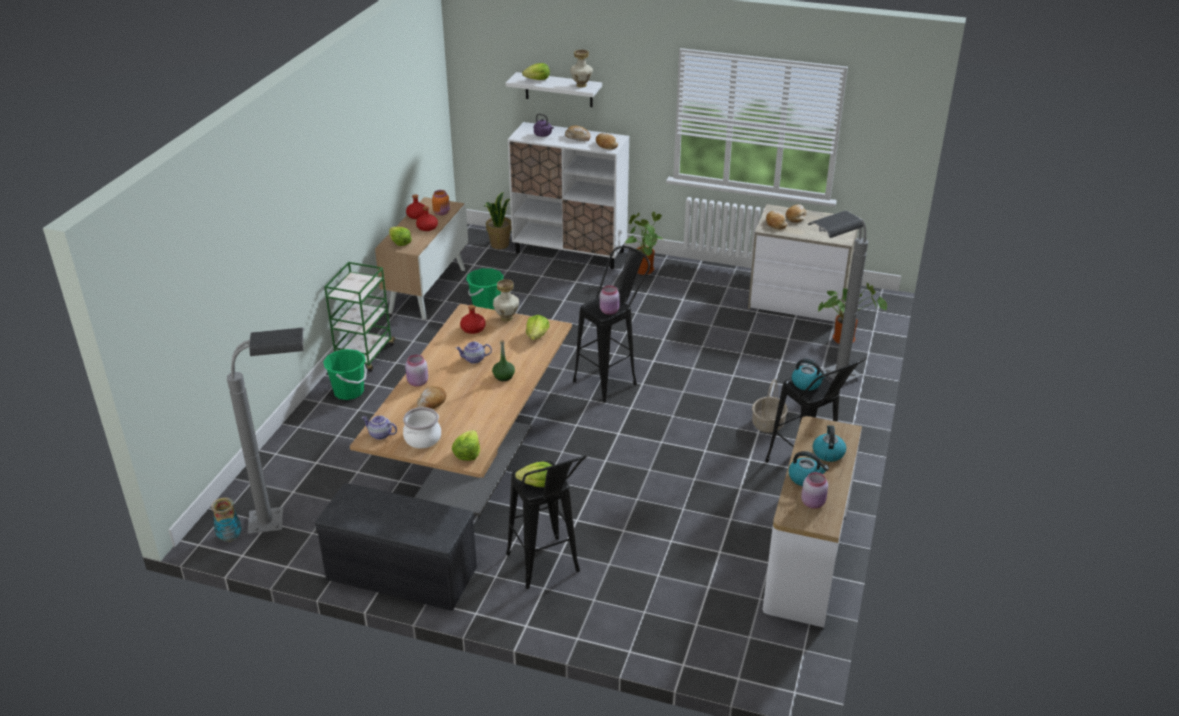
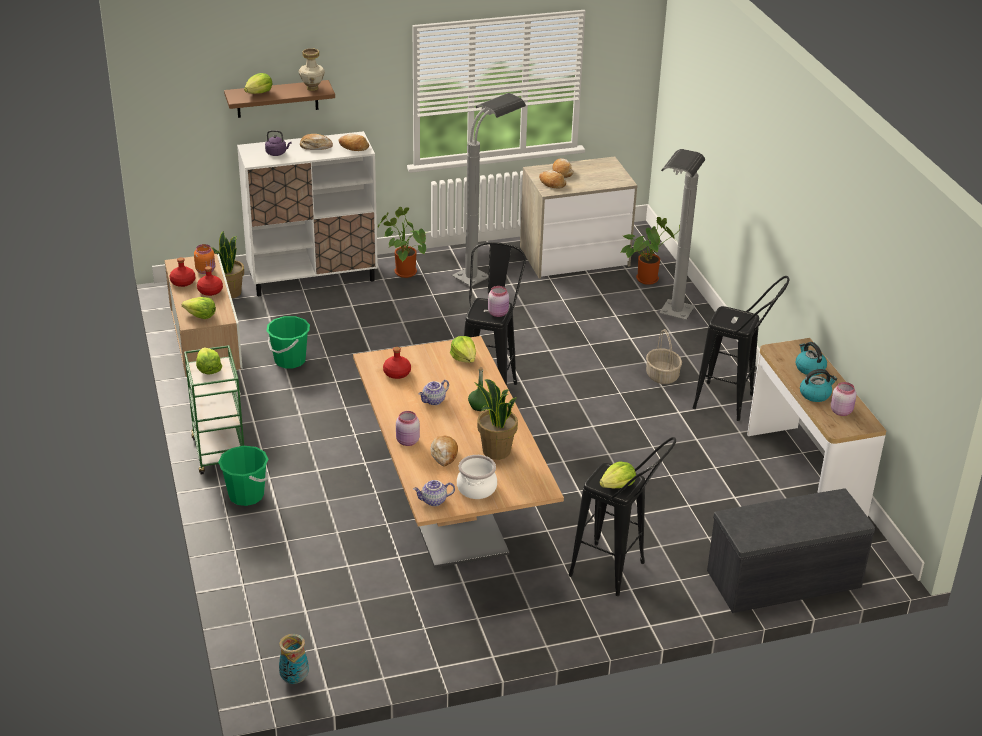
camera: 35 degrees left, 0 degrees up
(290, 519) = (335, 636): grey floor lamp -> grey floor lamp (485, 271)
(400, 574) = (495, 635): grey bench -> grey bench (783, 580)
(467, 453) = (532, 484): lettuce -> lettuce (208, 369)
(472, 416) = (495, 451): none -> potted plant
(507, 318) = (416, 351): vase -> none
(559, 90) = (277, 99): white shelf -> brown shelf
(807, 383) = (729, 318): kettle -> none

